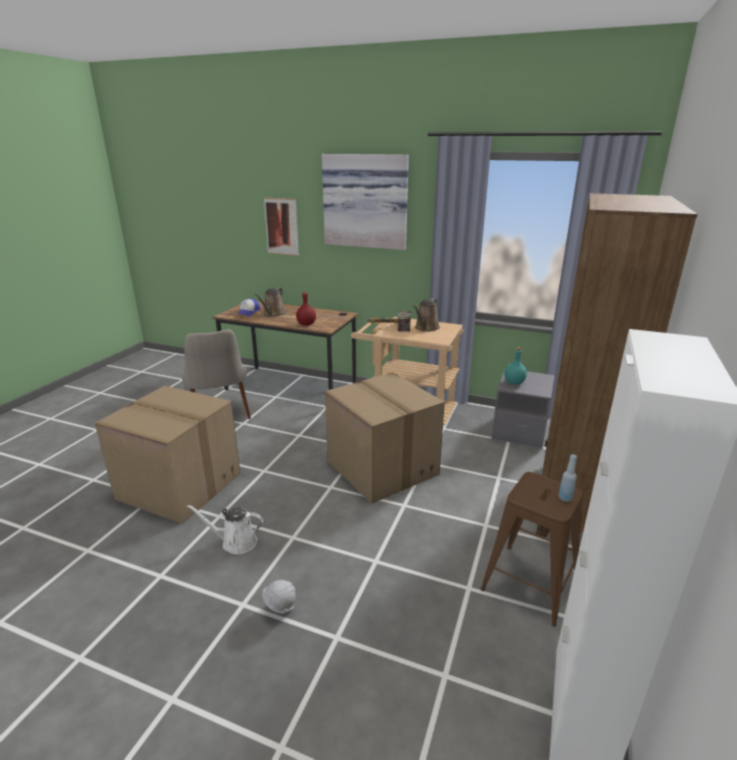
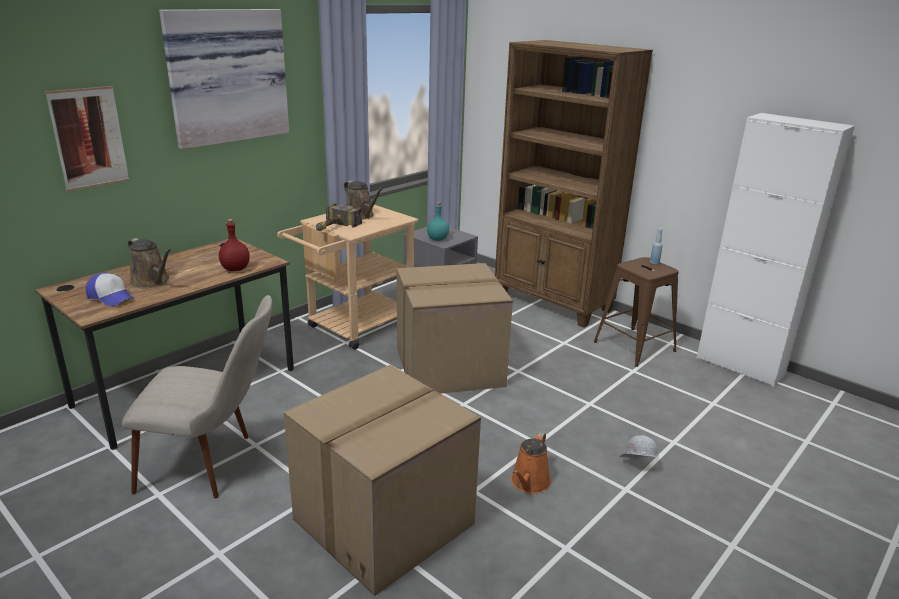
camera: 70 degrees left, 0 degrees up
(235, 542) = (529, 483): white watering can -> orange watering can

